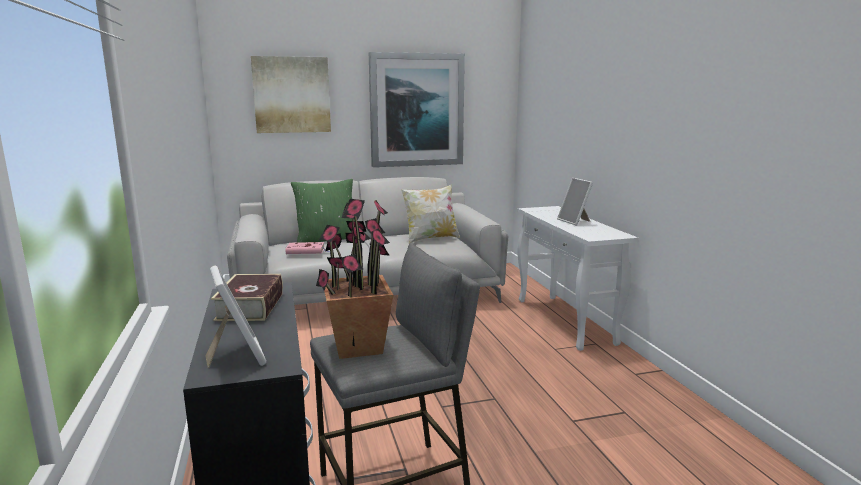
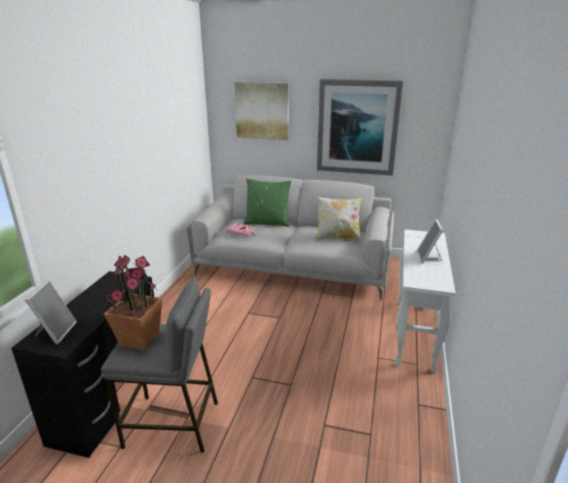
camera: 30 degrees right, 10 degrees up
(250, 306) = (107, 293): book -> none

